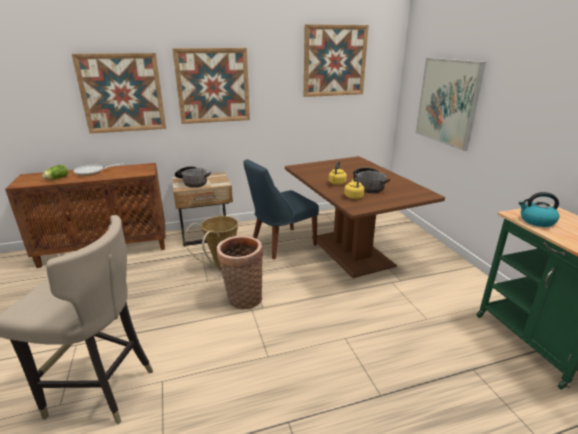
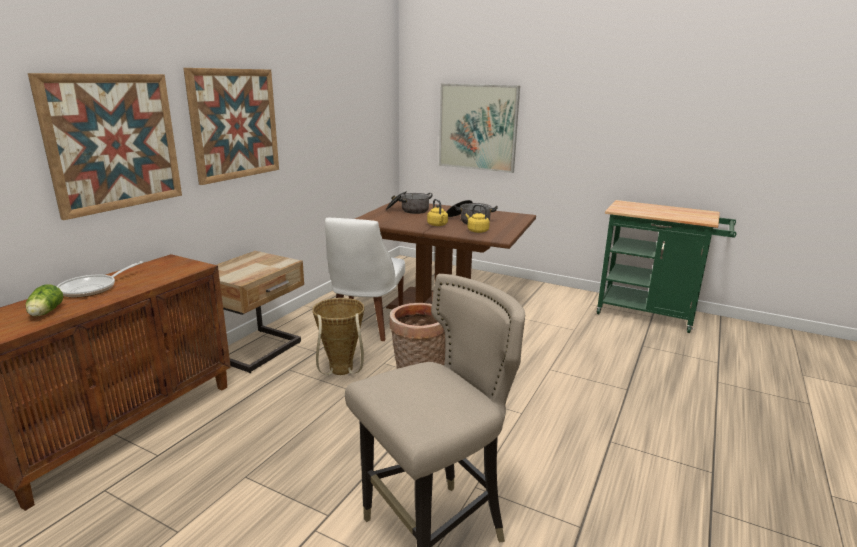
camera: 45 degrees left, 5 degrees down
(192, 182) = (243, 271): cooking pot -> cooking pot (408, 210)
(281, 244) = (365, 325): blue chair -> white chair
(335, 61) = (349, 88): picture -> none
(536, 221) = (634, 211): kettle -> none

